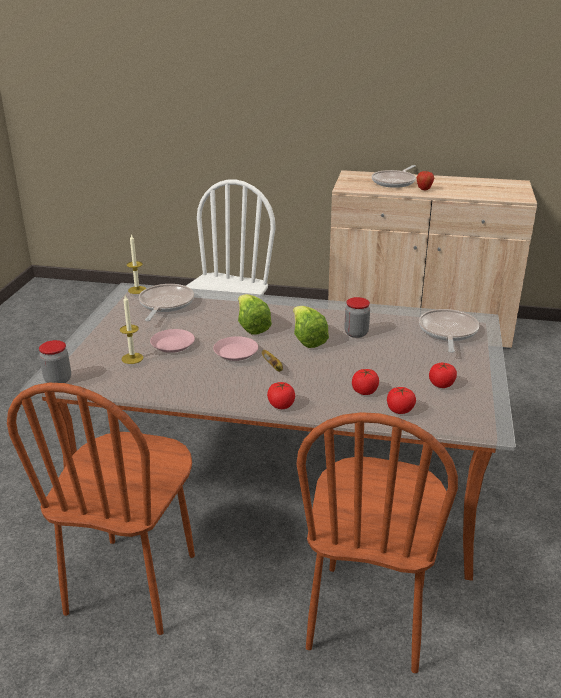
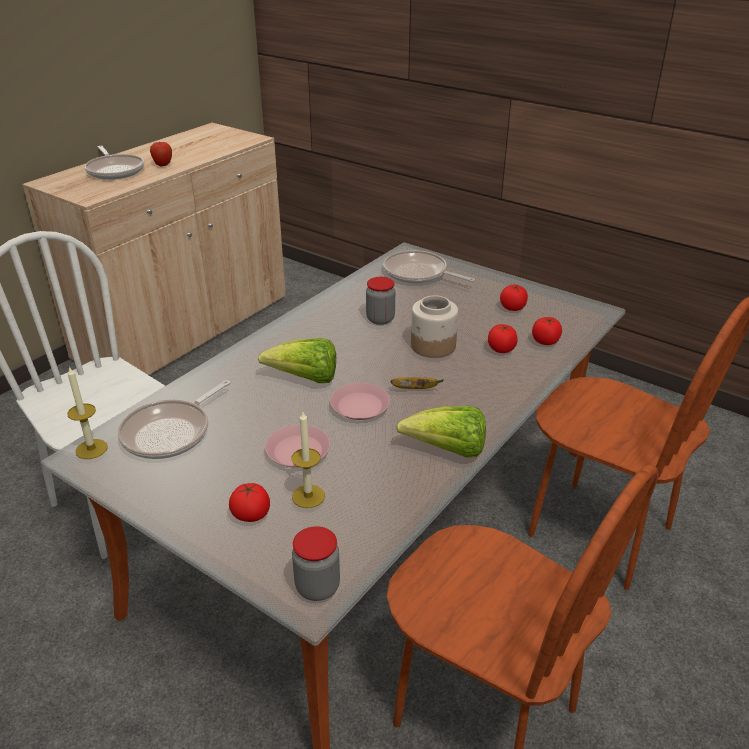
camera: 65 degrees left, 5 degrees up
(165, 304) = (171, 432): frying pan -> frying pan turned 90 degrees counterclockwise
(281, 405) = (500, 406): tomato -> tomato (251, 514)
(307, 339) = (369, 351): lettuce -> lettuce (447, 450)
(339, 361) = (433, 346): none -> jar

